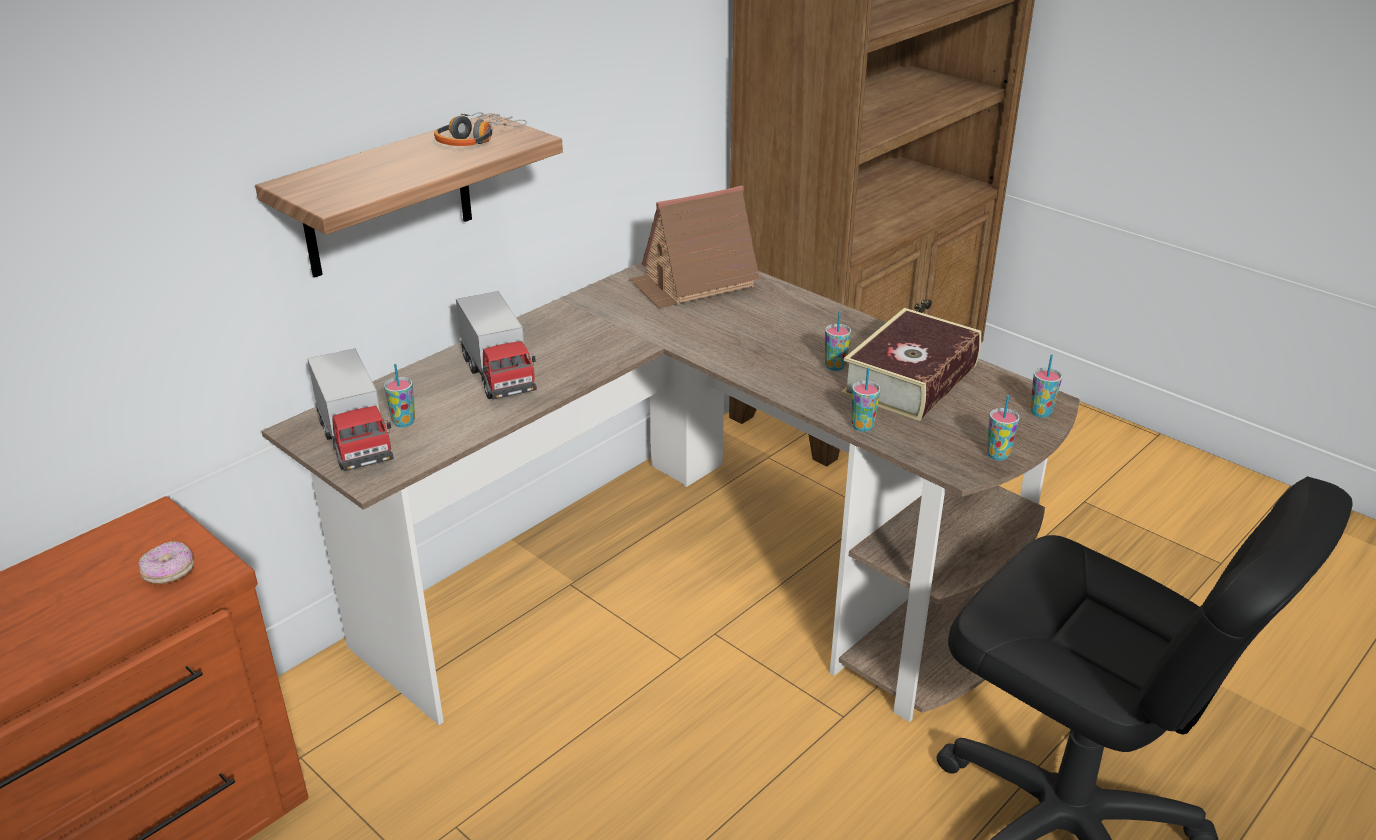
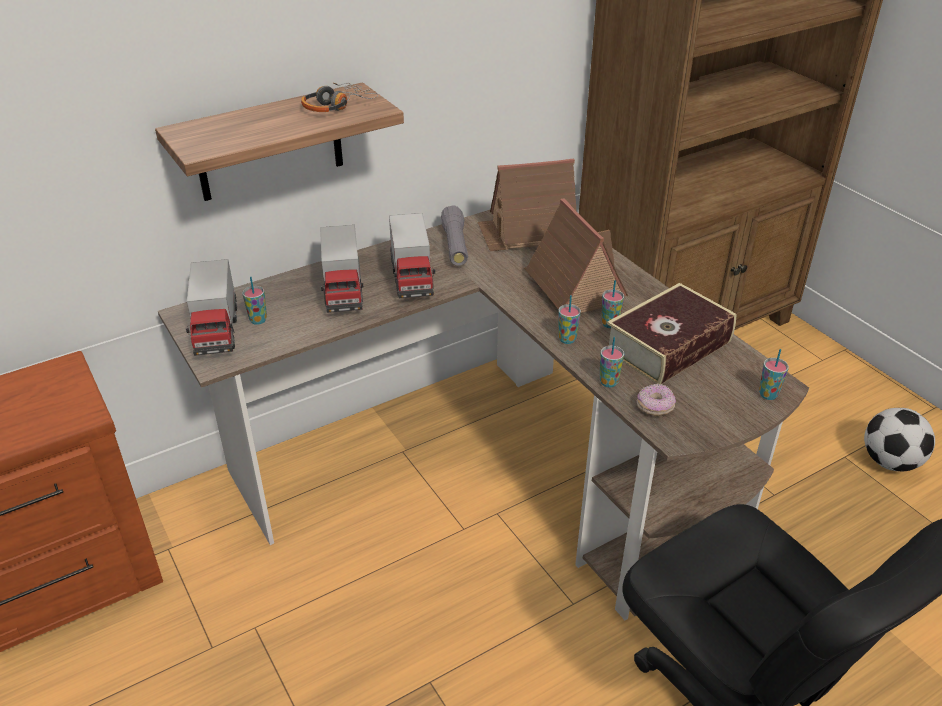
camera: 15 degrees right, 5 degrees up
(169, 573) = (55, 413): donut -> donut (655, 407)
(577, 350) = (412, 279): none -> toy truck
(613, 308) = (455, 246): none -> grey flashlight
(773, 334) = (572, 287): none -> toy house
(998, 455) = (712, 428): cup -> cup (567, 339)
(1134, 498) = (890, 462): none -> football

